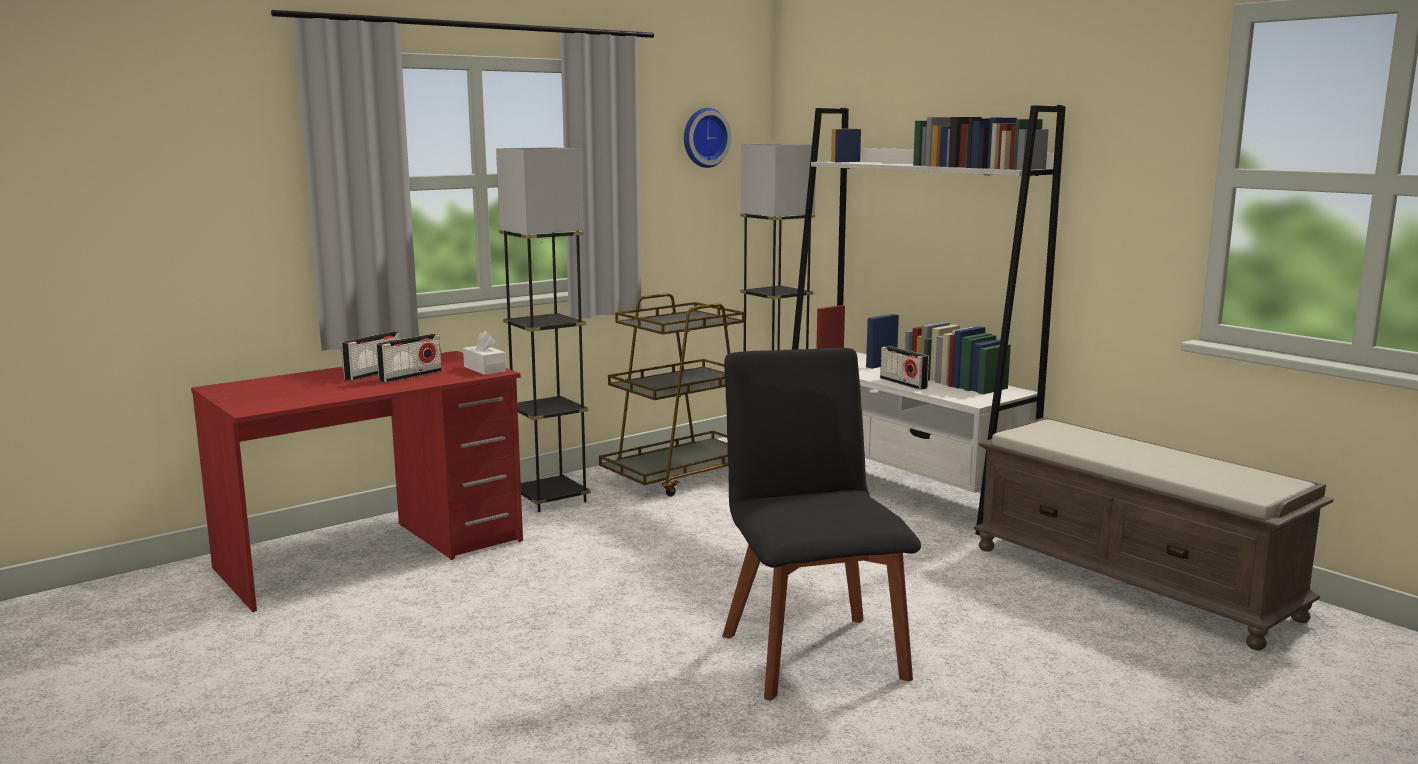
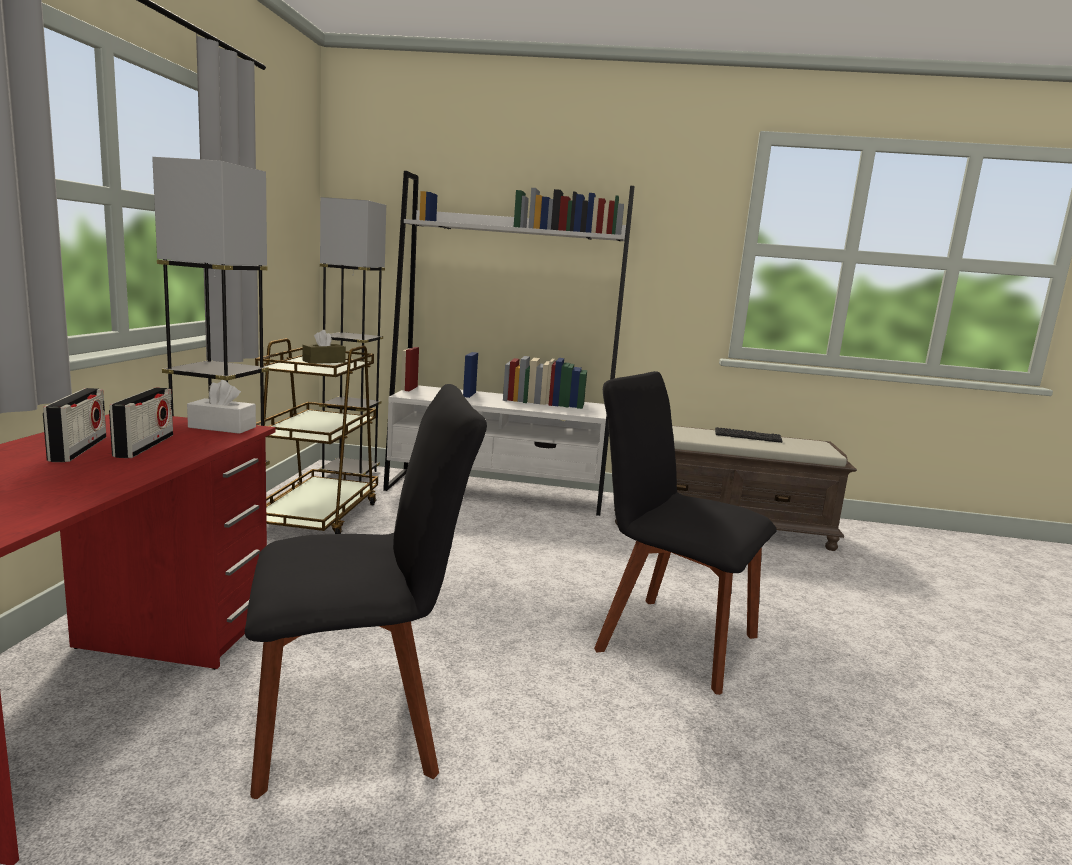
camera: 45 degrees left, 0 degrees up
(477, 616) = (357, 725): none -> black chair
(694, 318) = (324, 361): none -> brown tissue box
(704, 137) = (282, 186): wall clock -> none
(903, 383) = (518, 406): radio -> none
(1177, 457) = (747, 436): none -> keyboard

